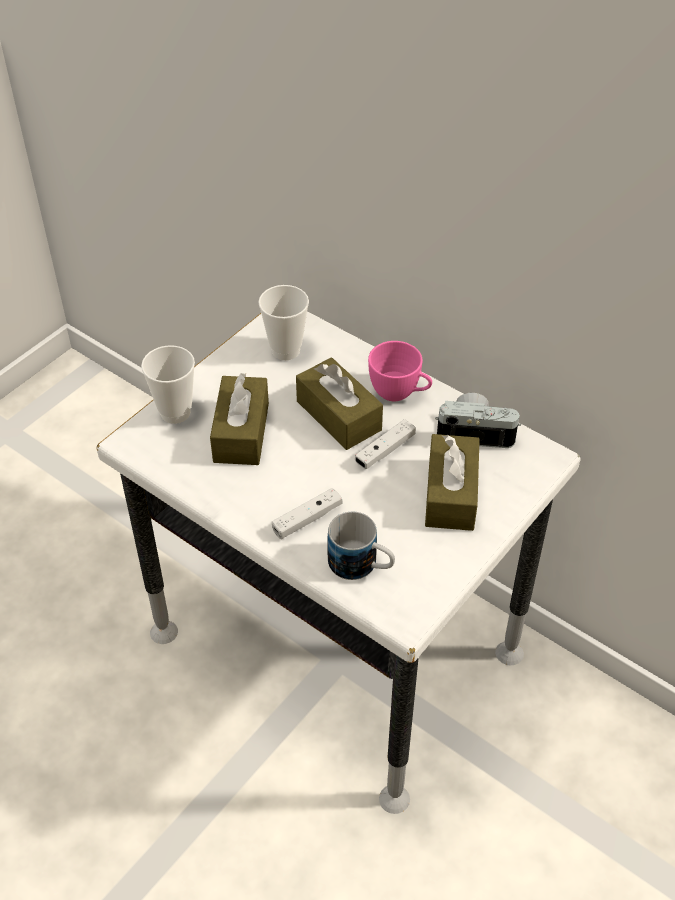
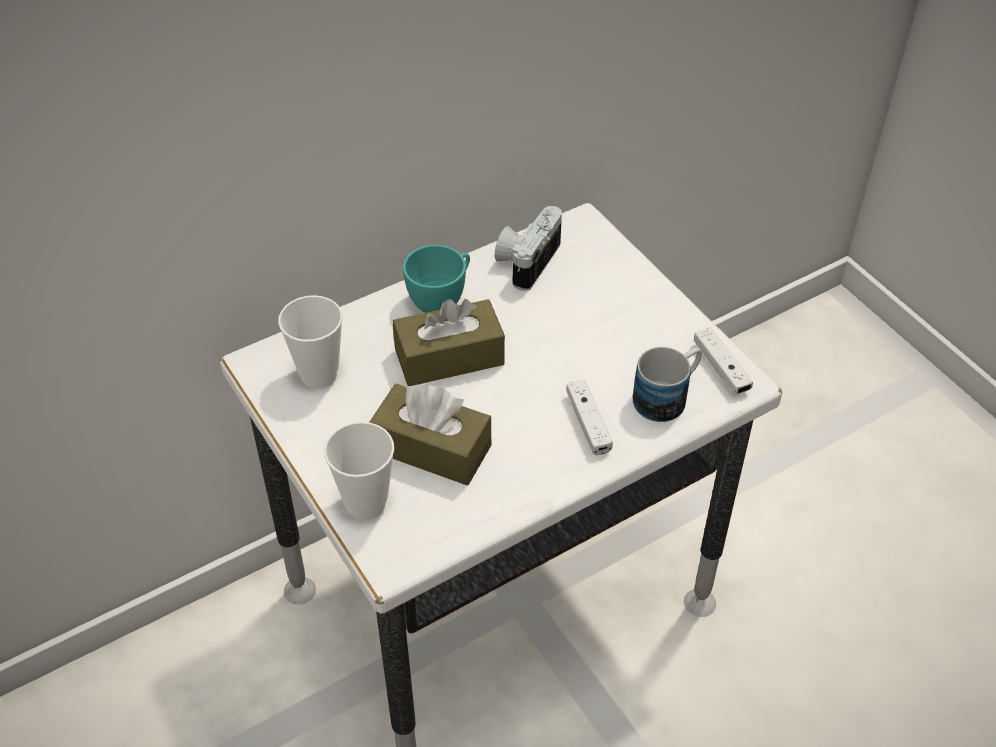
camera: 70 degrees left, 0 degrees up
(385, 450) = (519, 334): white game controller -> white game controller (721, 368)
(399, 393) = (442, 299): pink cup -> turquoise cup
(451, 494) = (601, 303): brown tissue box -> none

